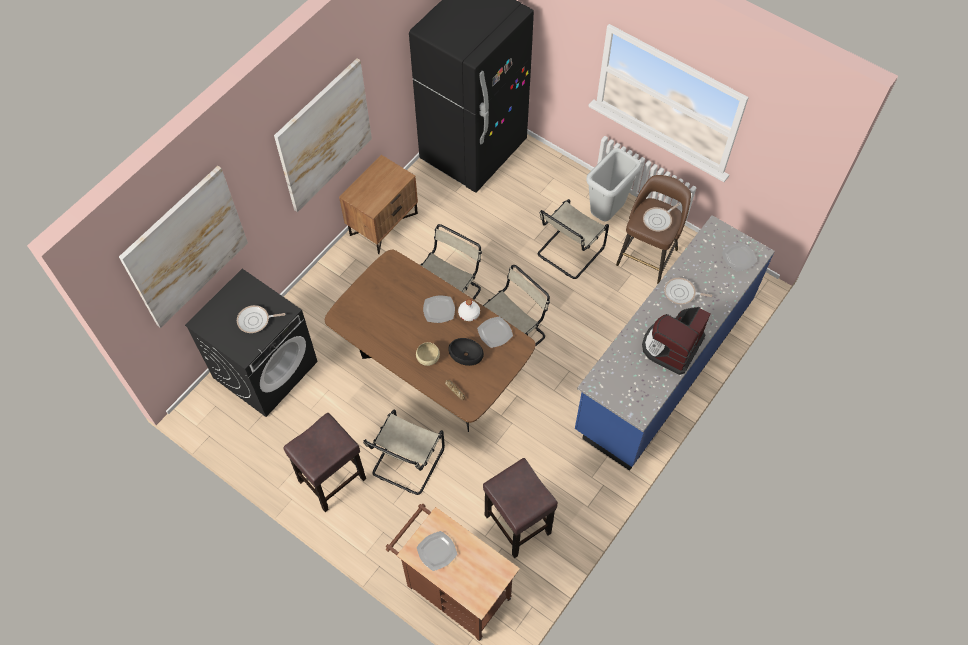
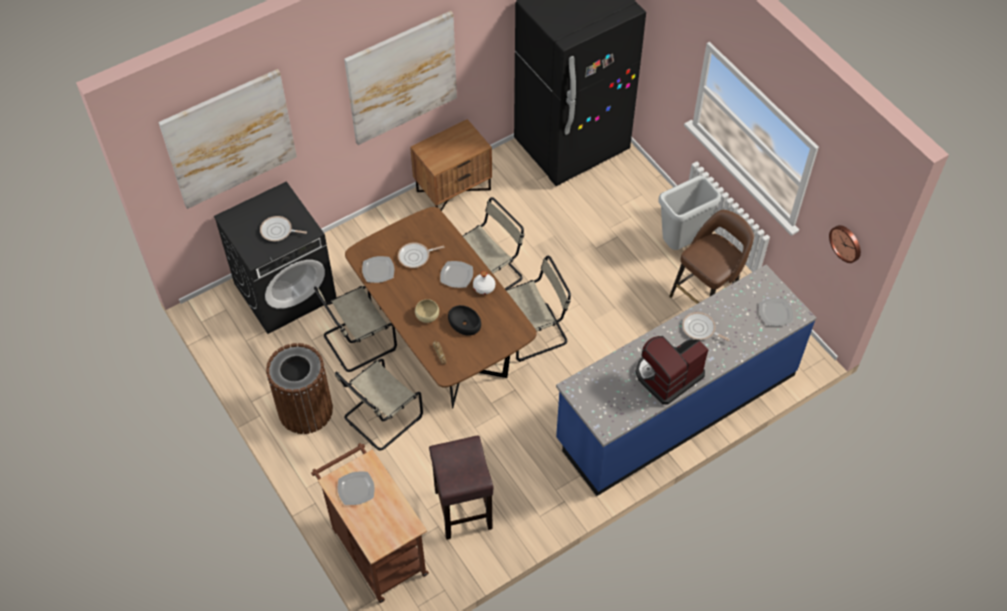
camera: 20 degrees right, 5 degrees down
(333, 479) = (305, 410): brown stool -> brown trash can
(495, 332) = (501, 312): plate -> plate (378, 270)
(569, 253) = (626, 270): beige chair -> beige chair (357, 343)
(658, 220) = (715, 257): frying pan -> frying pan (416, 257)
(787, 177) = (846, 243): none -> wall clock

